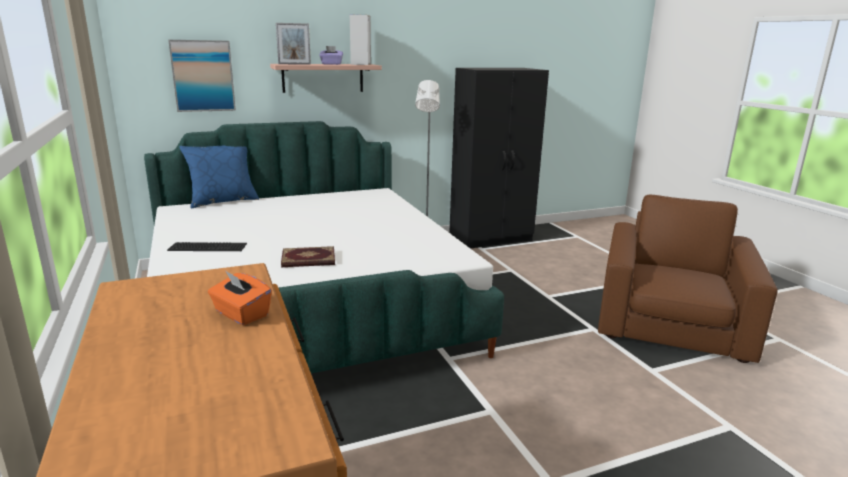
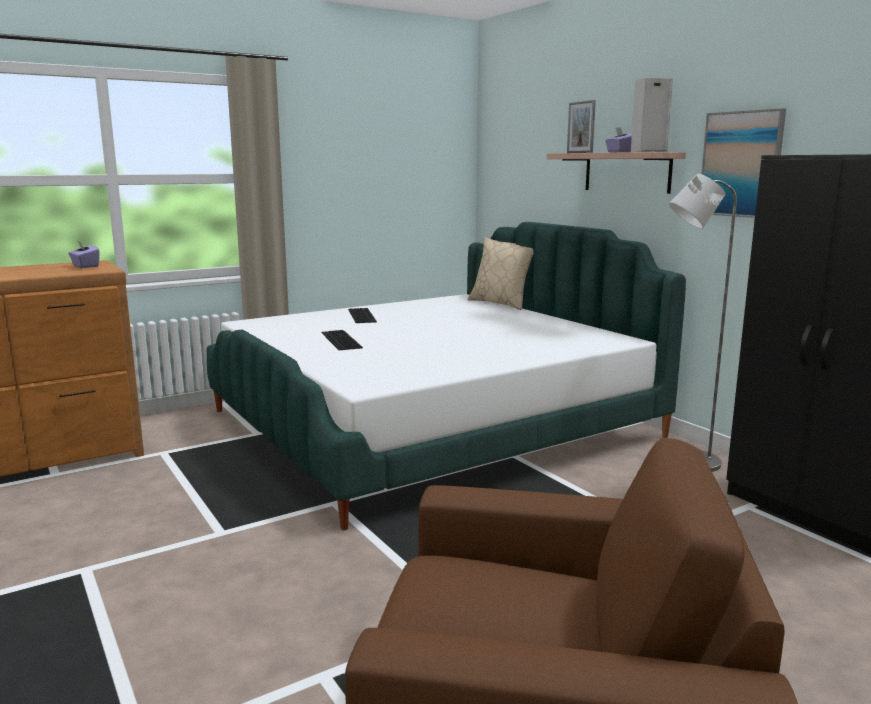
camera: 80 degrees right, 5 degrees down
(177, 289) = (85, 266): none -> purple tissue box
(203, 76) = (527, 168): picture -> picture (741, 164)
(223, 201) = (501, 303): blue pillow -> beige pillow
(241, 314) = (33, 274): orange tissue box -> none
(308, 260) = (339, 340): book -> keyboard

